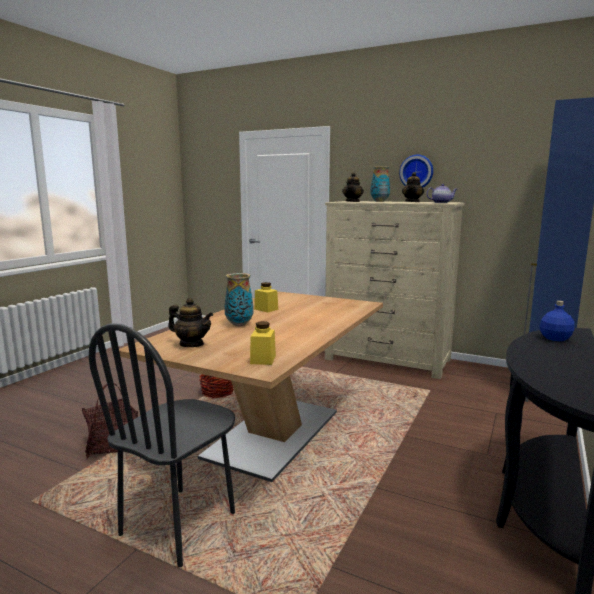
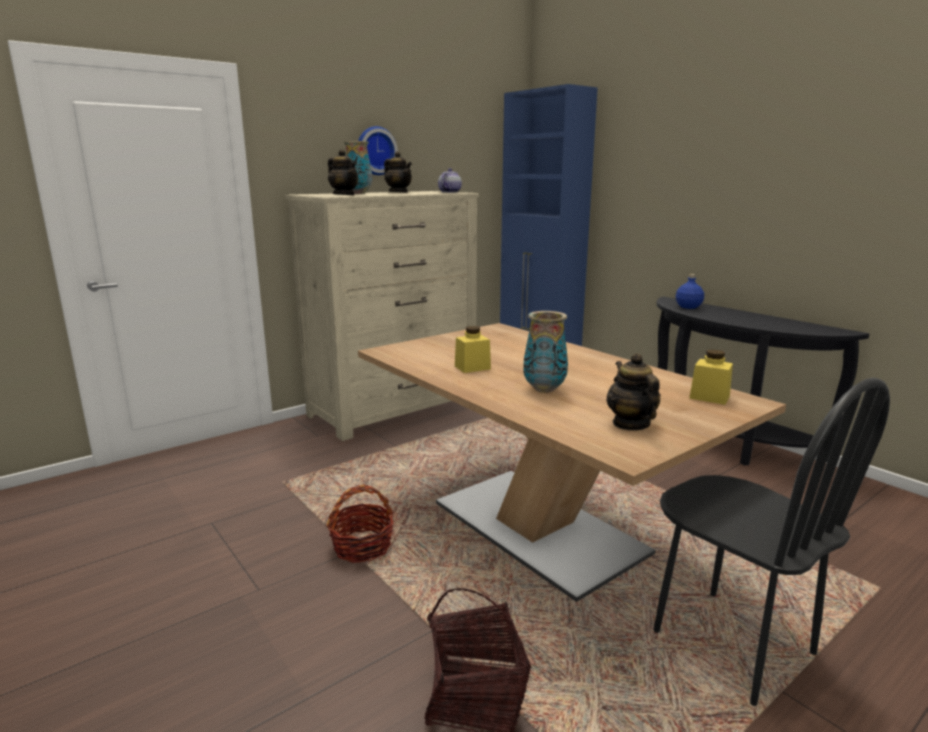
camera: 65 degrees left, 5 degrees up
(191, 344) = (630, 424): teapot -> teapot turned 60 degrees counterclockwise

